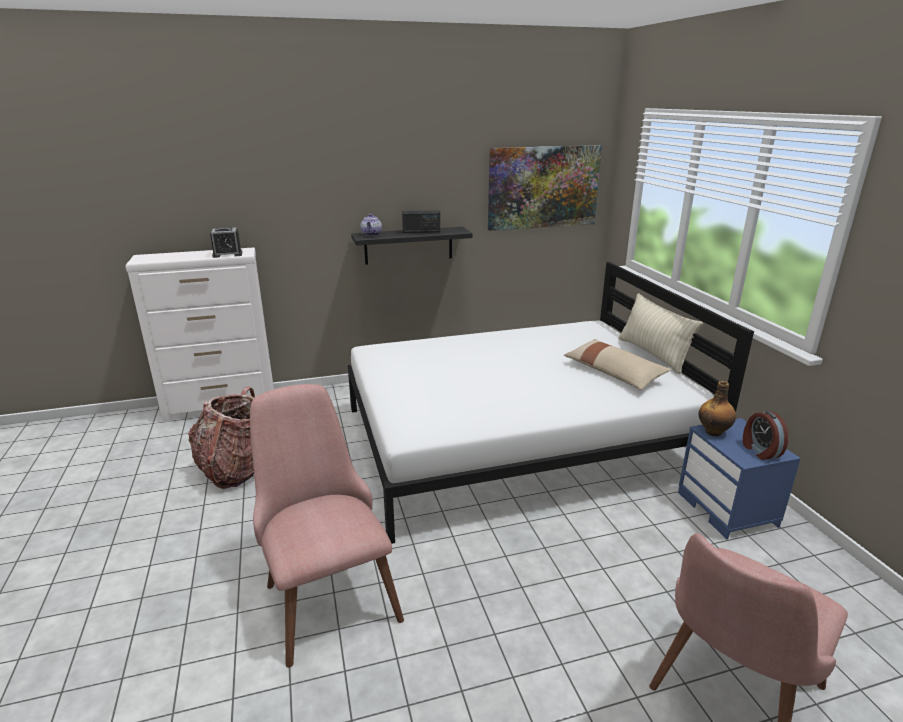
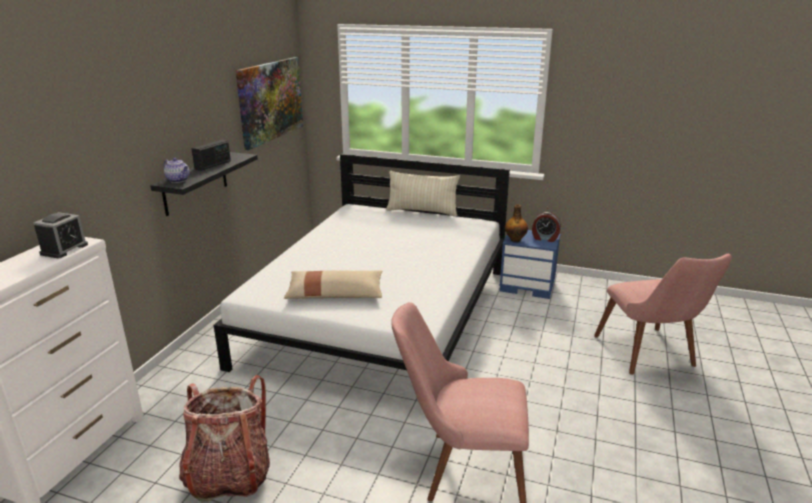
camera: 55 degrees left, 0 degrees up
(614, 373) = (429, 230): beige pillow -> beige pillow (335, 294)

